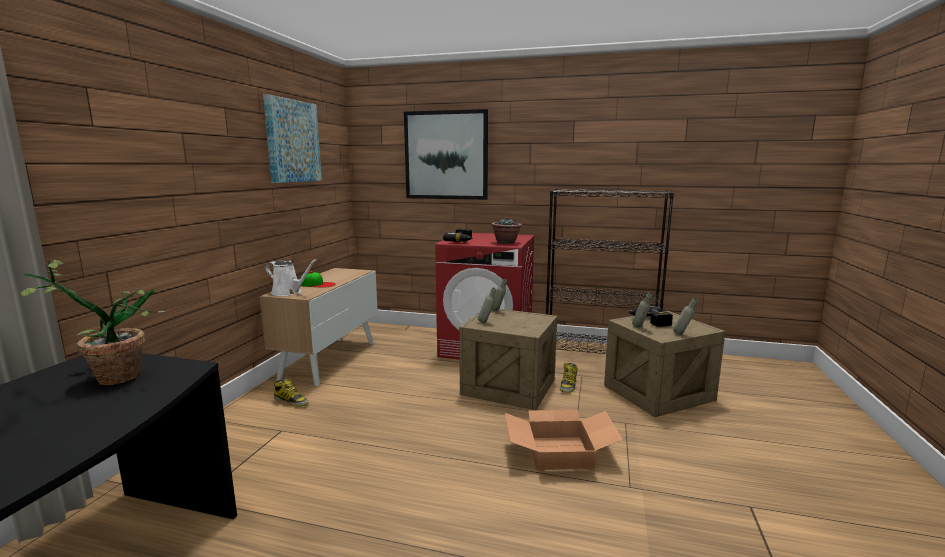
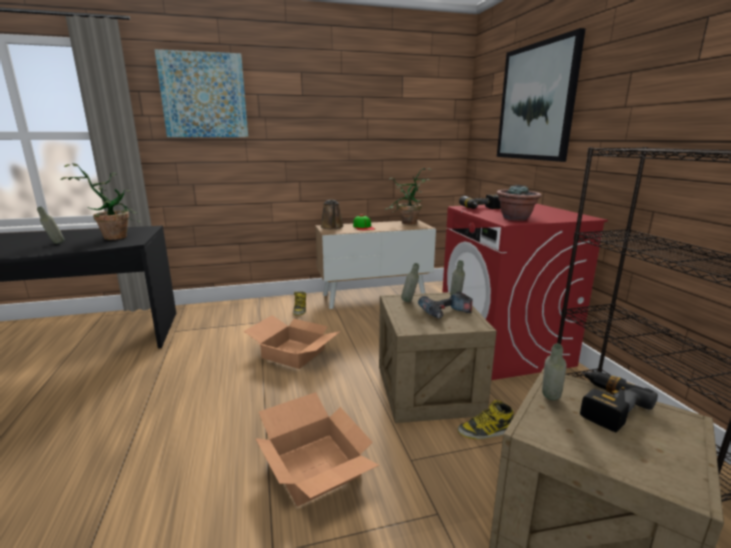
camera: 60 degrees right, 5 degrees up
(289, 292) = (332, 227): white watering can -> brown watering can
(292, 141) = (379, 97): picture -> picture (204, 96)
(339, 272) = (407, 223): none -> potted plant
(384, 425) = (294, 353): none -> cardboard box
(518, 318) = (445, 313): none -> power drill
(683, 334) = (585, 454): grey bottle -> grey bottle (55, 244)

